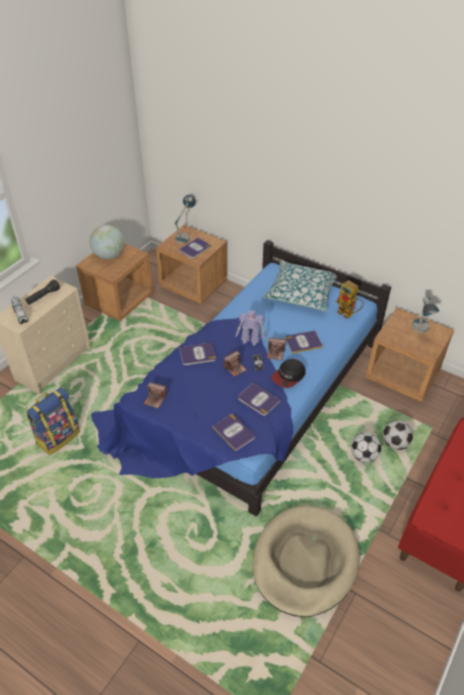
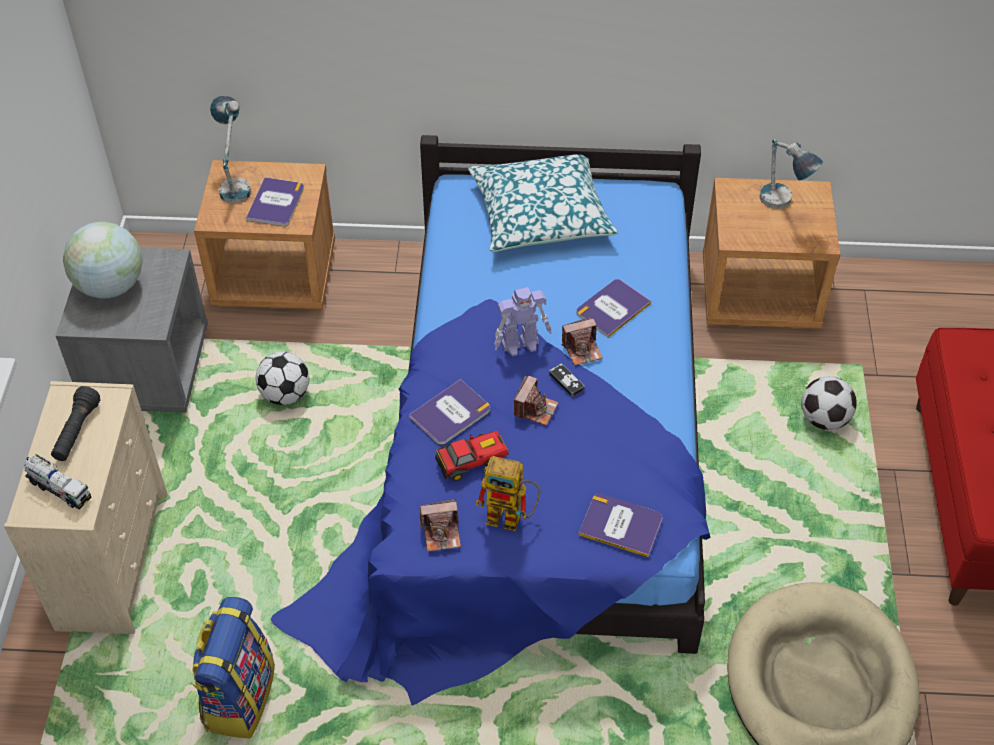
camera: 30 degrees left, 5 degrees up
(119, 300) = (147, 369): brown nightstand -> grey nightstand
(191, 377) = (472, 461): none -> toy car
(258, 399) = (617, 448): book -> none
(288, 376) = (634, 382): cap -> none
(348, 314) = (649, 223): toy robot -> toy robot (512, 517)
(363, 456) = (791, 464): football -> football (285, 394)

